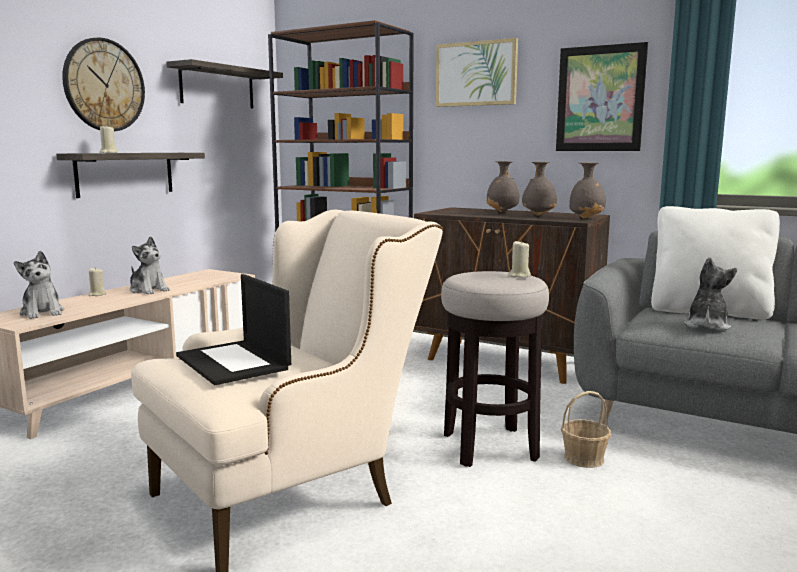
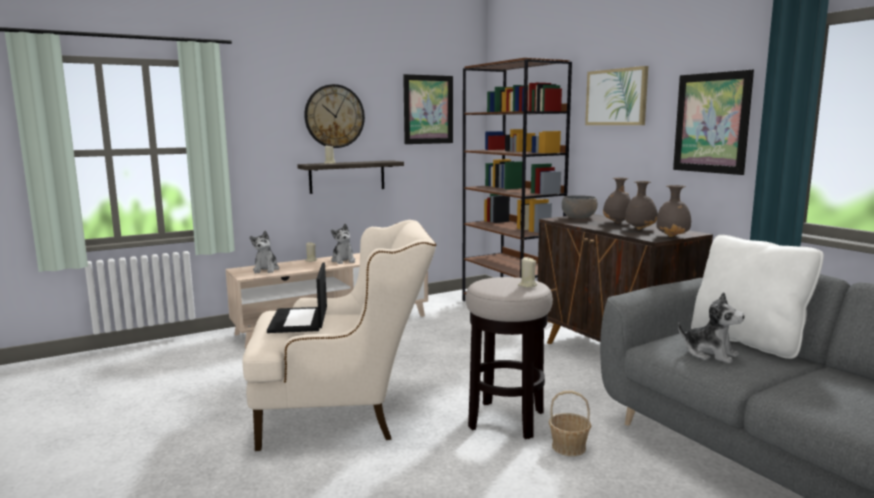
camera: 30 degrees right, 0 degrees up
(217, 87) = (428, 109): shelf -> picture
(452, 210) = (579, 218): none -> grey bowl
(706, 325) = (710, 354): plush toy -> plush toy turned 75 degrees clockwise

